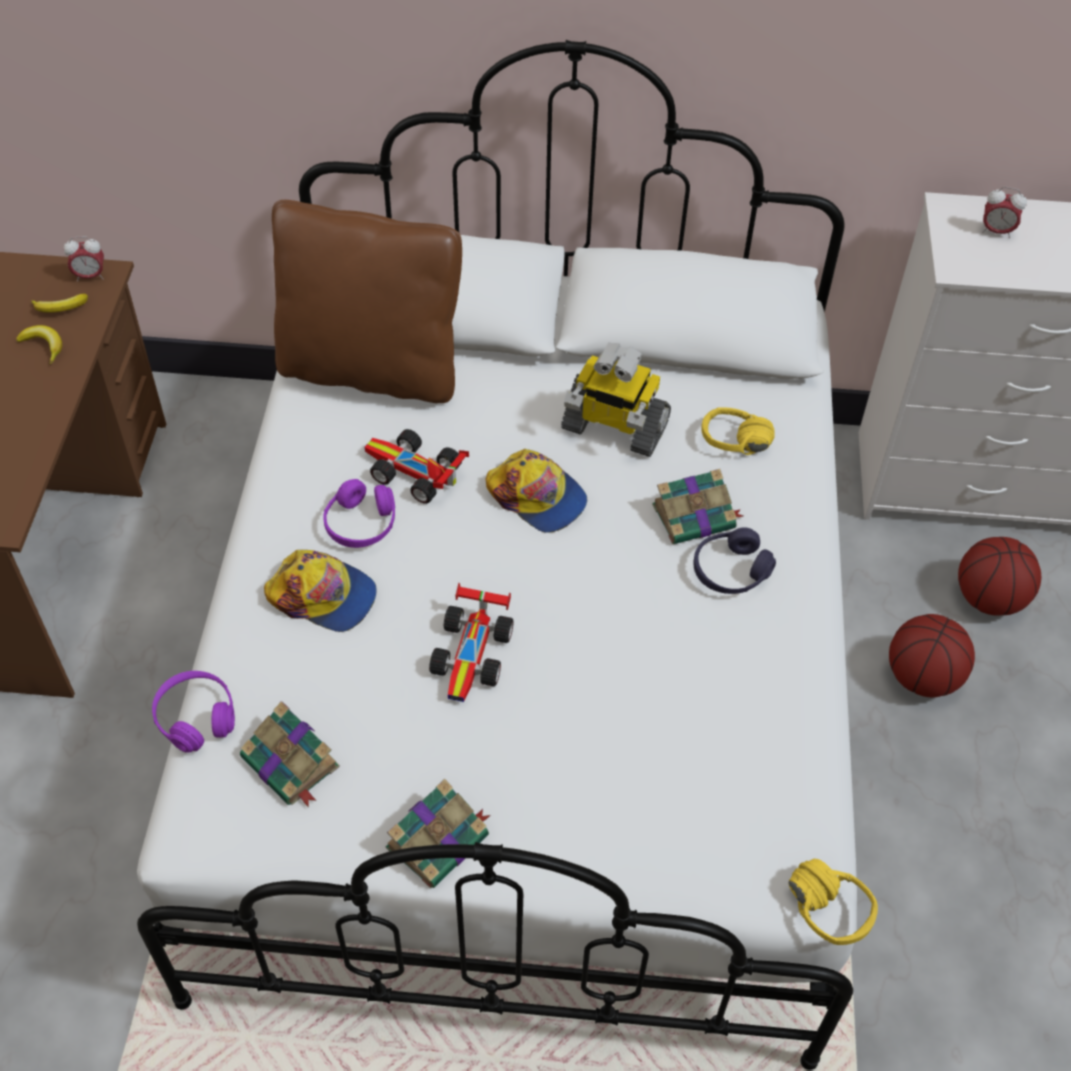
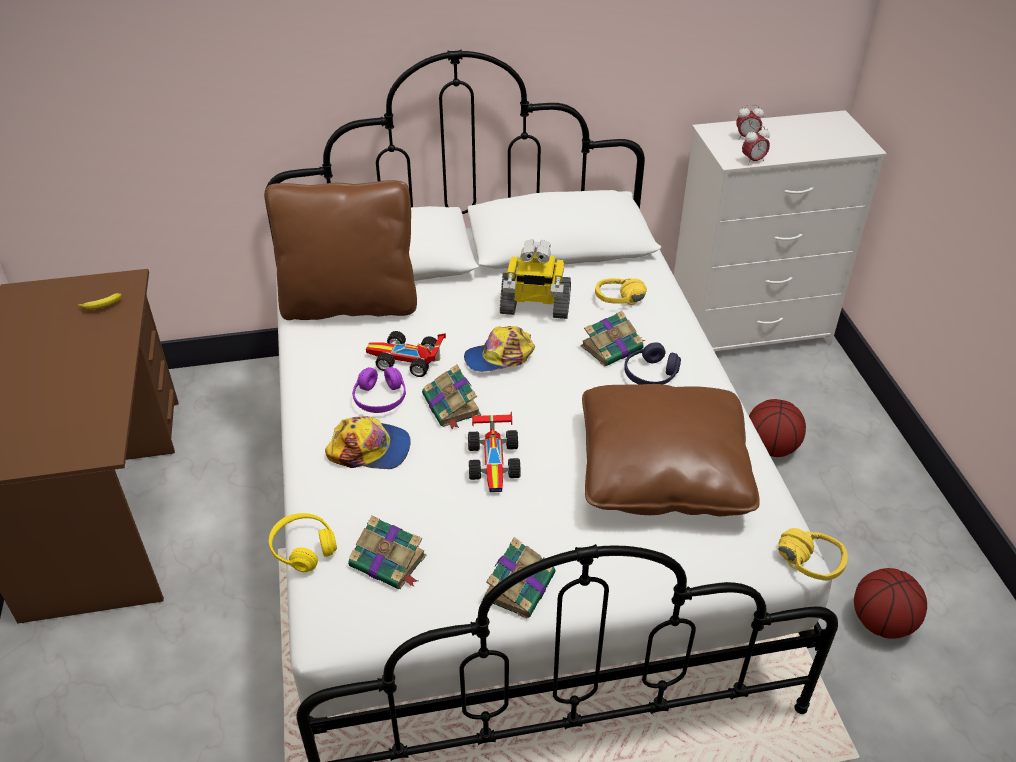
camera: 15 degrees left, 10 degrees down
(44, 346) = (97, 332): banana -> none
(90, 276) = (118, 283): alarm clock -> alarm clock (753, 161)
(196, 717) = (303, 548): purple headphones -> yellow headphones
(448, 557) = (452, 406): none -> book
(537, 497) = (499, 357): cap -> cap turned 135 degrees clockwise
(686, 723) = (662, 471): none -> brown pillow
(989, 599) = (793, 392): basketball -> basketball (882, 623)

